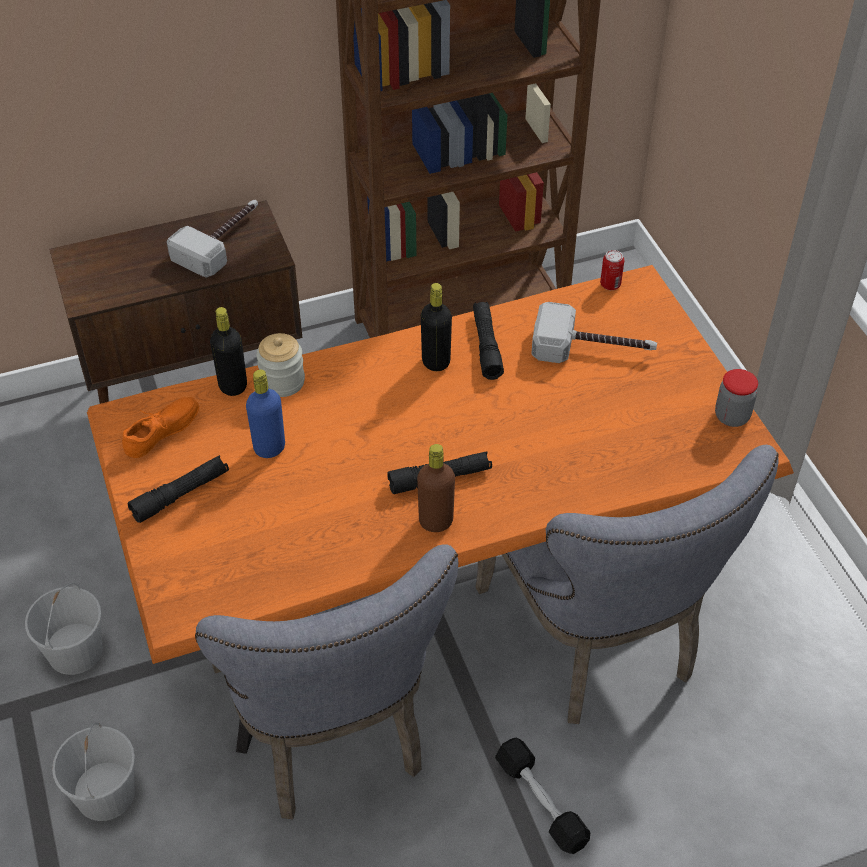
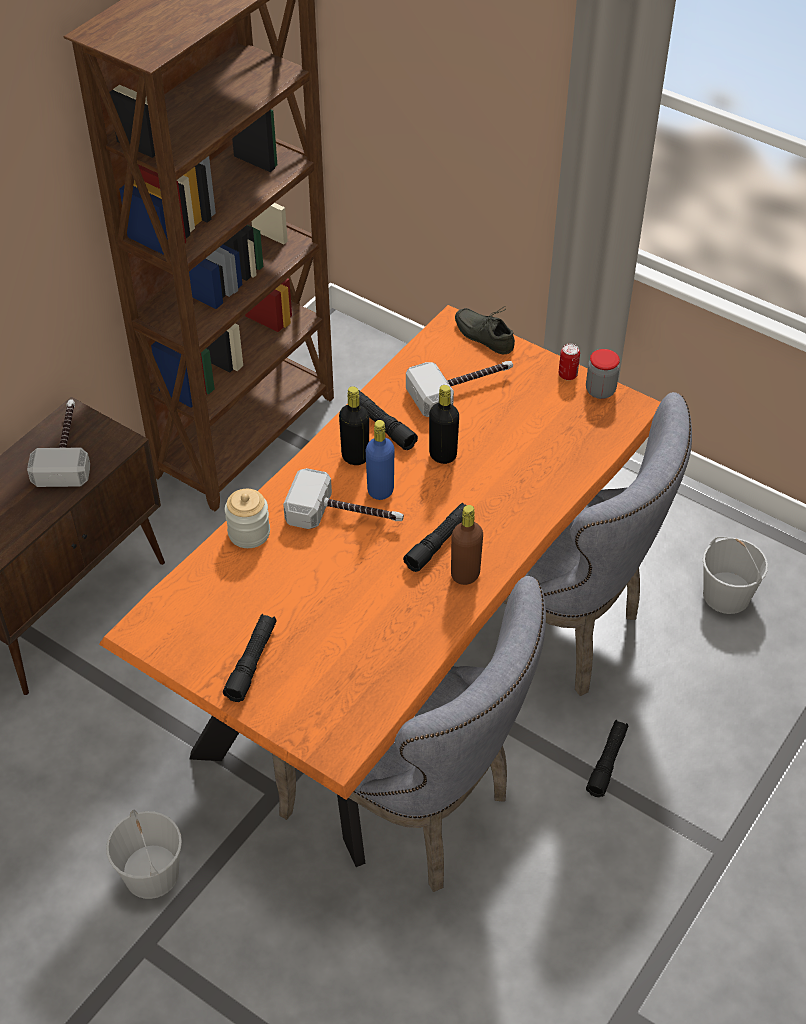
camera: 35 degrees left, 0 degrees up
(106, 794) = (280, 964): white bucket -> white bucket (727, 595)
(164, 433) = (191, 623): orange shoe -> none
(233, 386) = (211, 557): black bottle -> black bottle (443, 455)
(269, 448) = (288, 589): blue bottle -> blue bottle (380, 490)
(379, 410) = (346, 516): none -> hammer
(541, 802) = (607, 762): black dumbbell -> black flashlight
(610, 284) = (431, 334): can -> can (567, 375)
(663, 309) = (485, 335): none -> grey shoe

